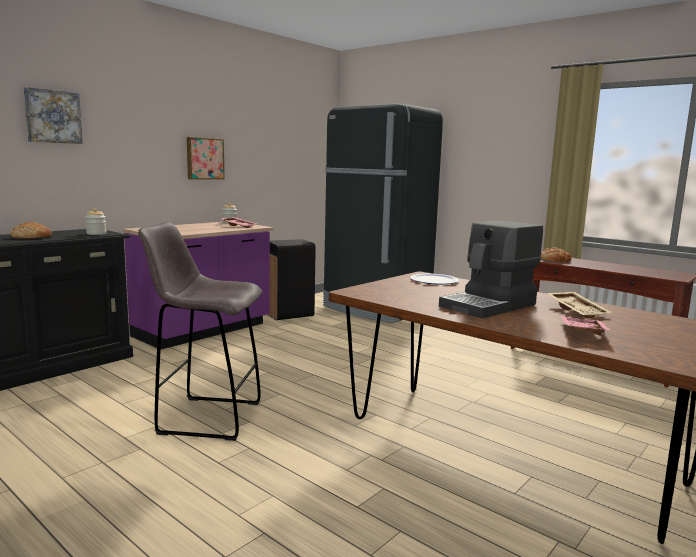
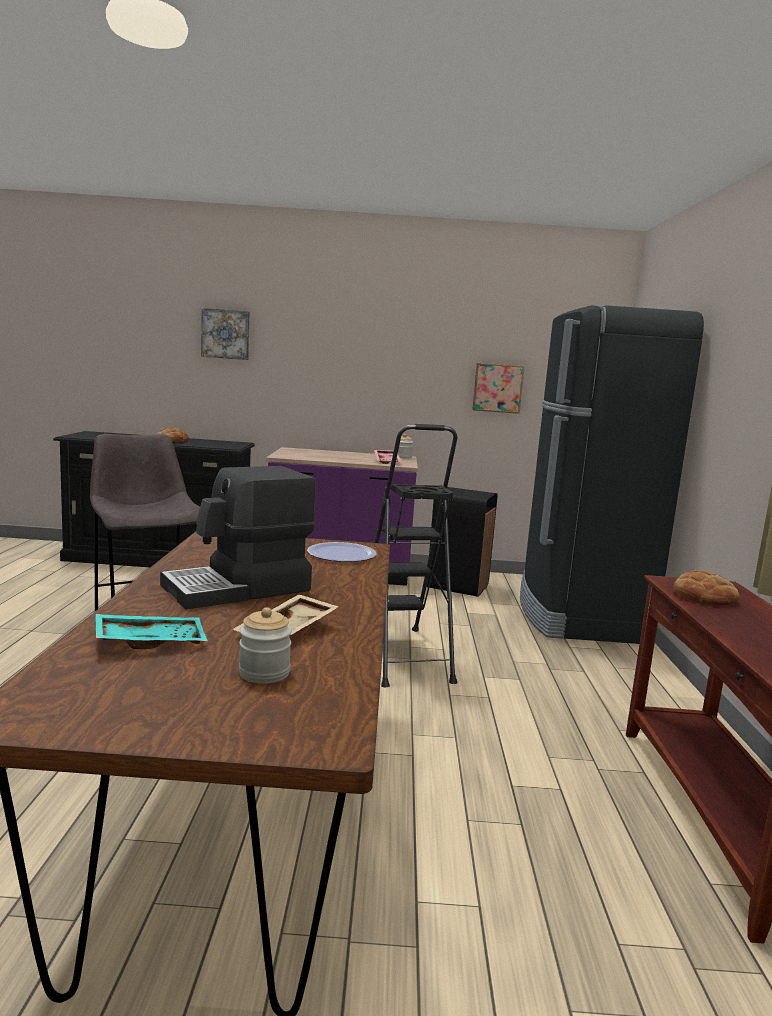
camera: 50 degrees right, 0 degrees up
(96, 233) = (221, 445): jar -> jar (264, 673)
(204, 158) = (389, 380): picture -> picture (497, 388)
(367, 358) = (402, 656): none -> step ladder
(490, 306) = (239, 588): coffee machine -> coffee machine turned 45 degrees counterclockwise
(581, 332) = (151, 641): pink tray -> turquoise tray

